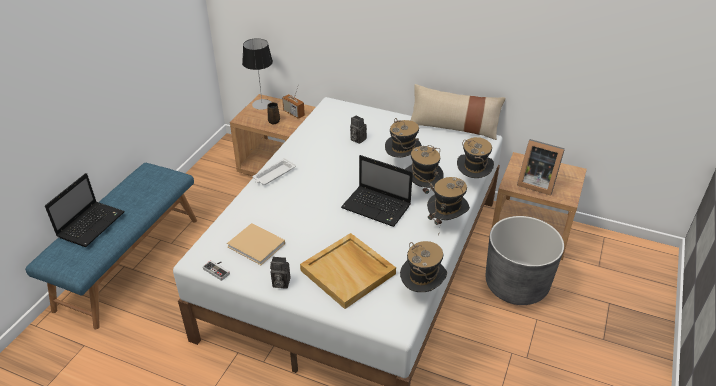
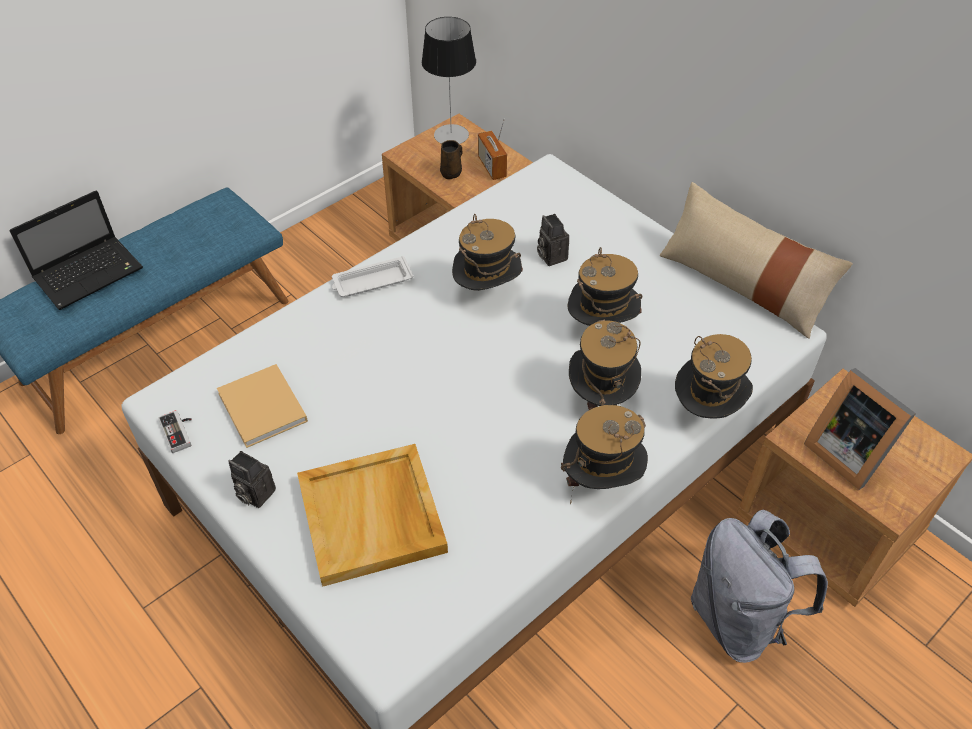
camera: 25 degrees right, 10 degrees up
(377, 207) = (500, 405): laptop -> none
(422, 291) = (471, 606): hat -> hat (487, 293)
(516, 285) = (739, 620): grey planter -> grey backpack

